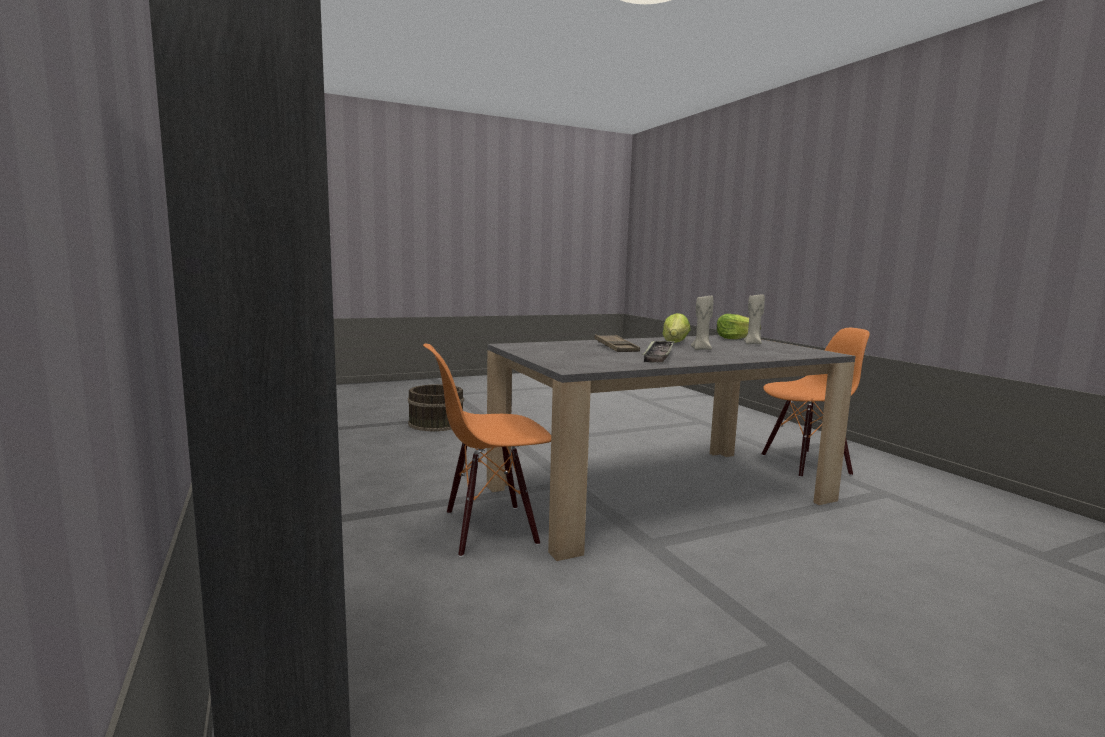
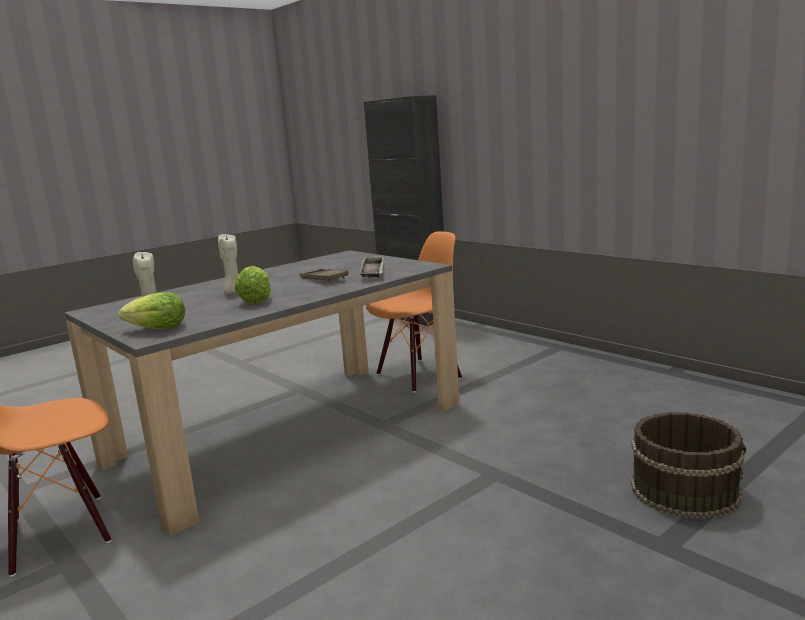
camera: 165 degrees right, 5 degrees up
(659, 355) = (282, 276): tray -> tray (372, 272)

